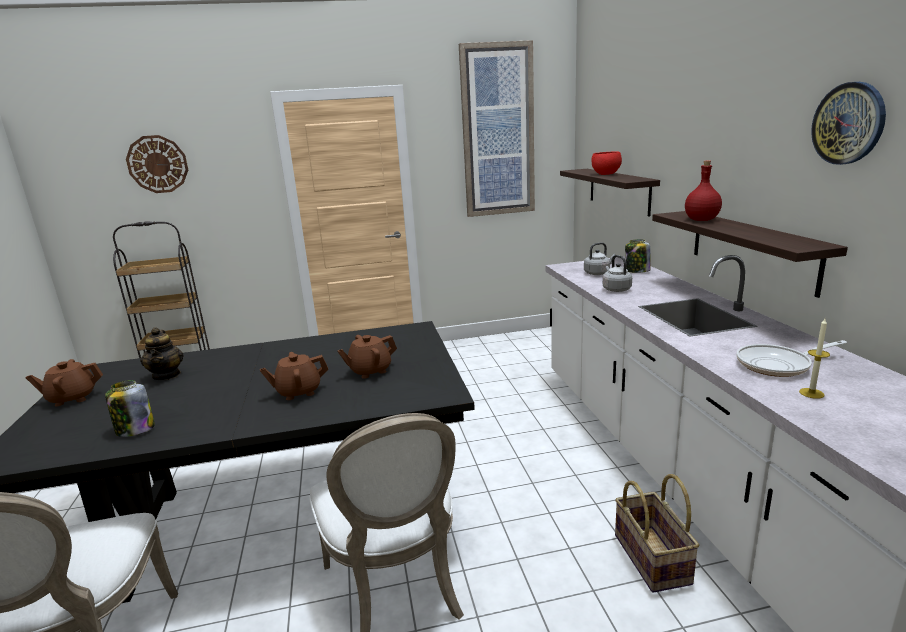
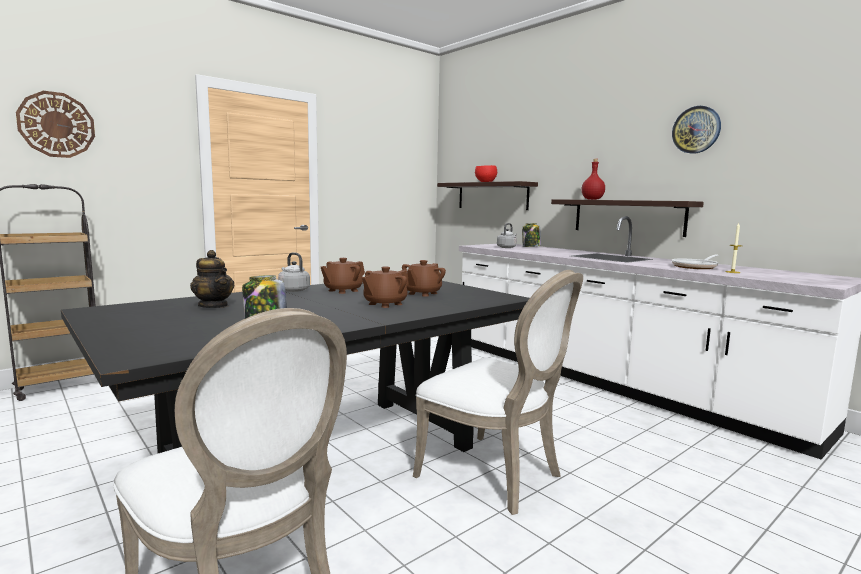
camera: 30 degrees left, 10 degrees down
(72, 398) = (123, 323): brown teapot -> brown teapot (342, 291)
(497, 132) = (386, 148): picture -> none
(615, 289) = (537, 251): grey kettle -> grey kettle (293, 290)
(653, 559) = (638, 421): basket -> none

